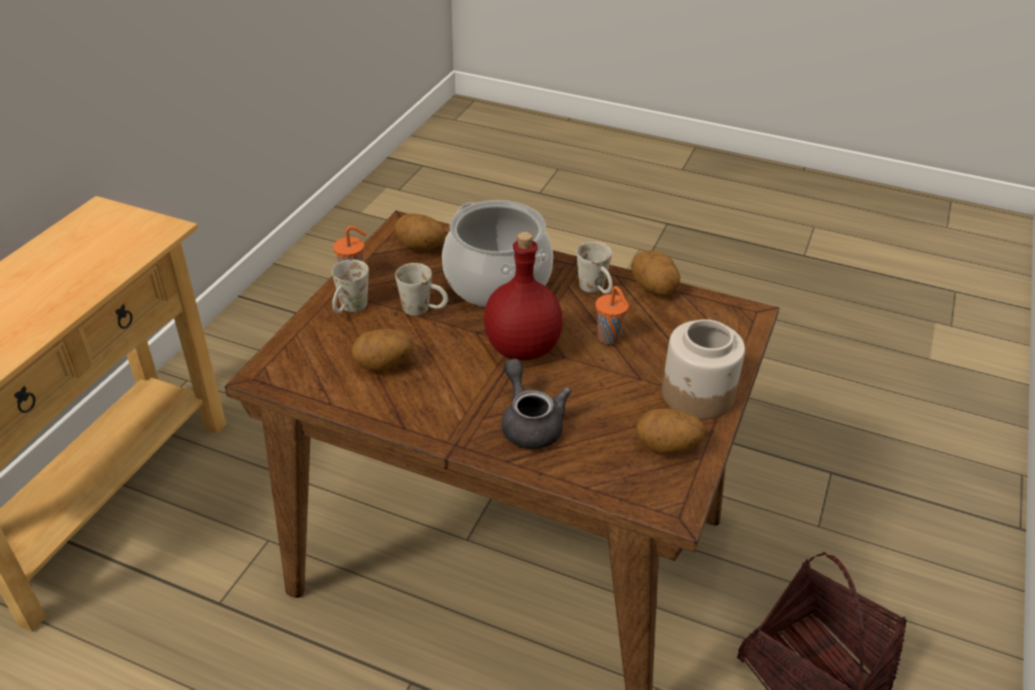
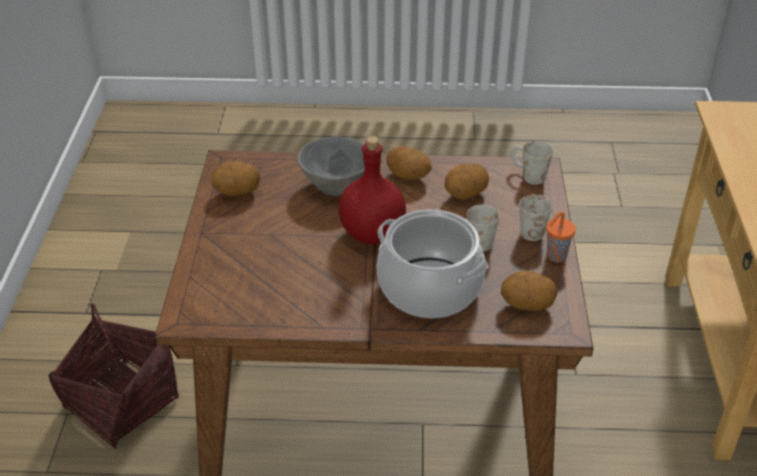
camera: 160 degrees right, 0 degrees up
(530, 422) = (338, 184): grey teapot -> grey bowl
(596, 290) = (335, 304): white mug -> white mug (527, 175)
(609, 338) = (305, 260): orange cup -> none
(654, 288) = (280, 321): potato -> potato (408, 177)
(697, 395) = (221, 232): jar -> none

